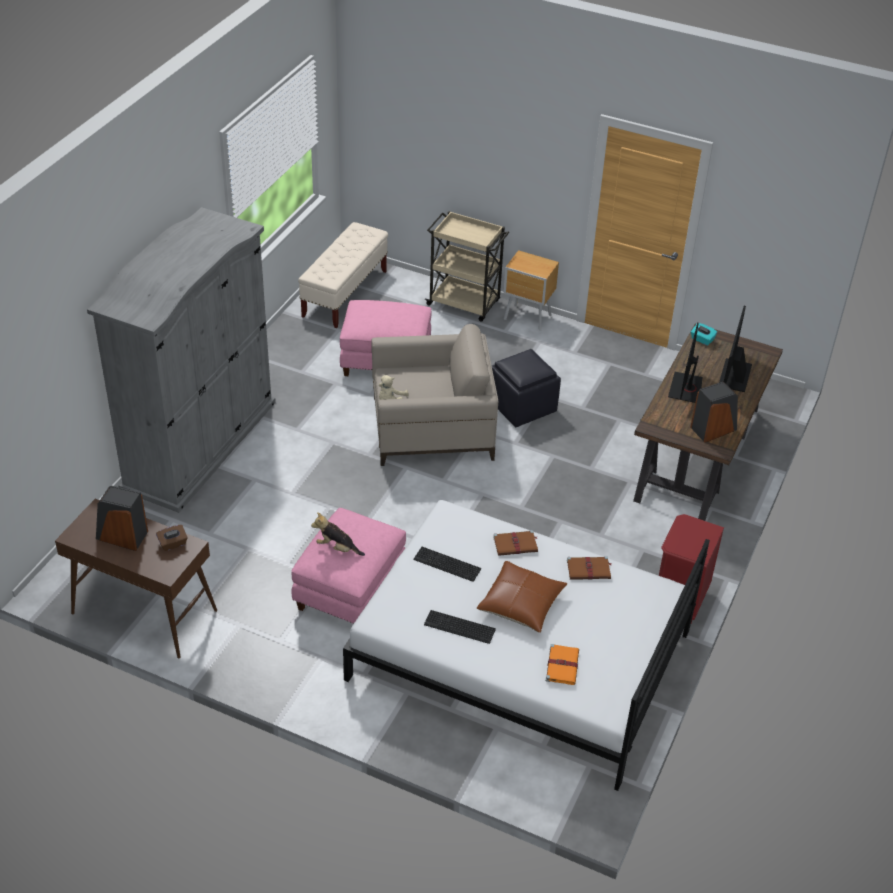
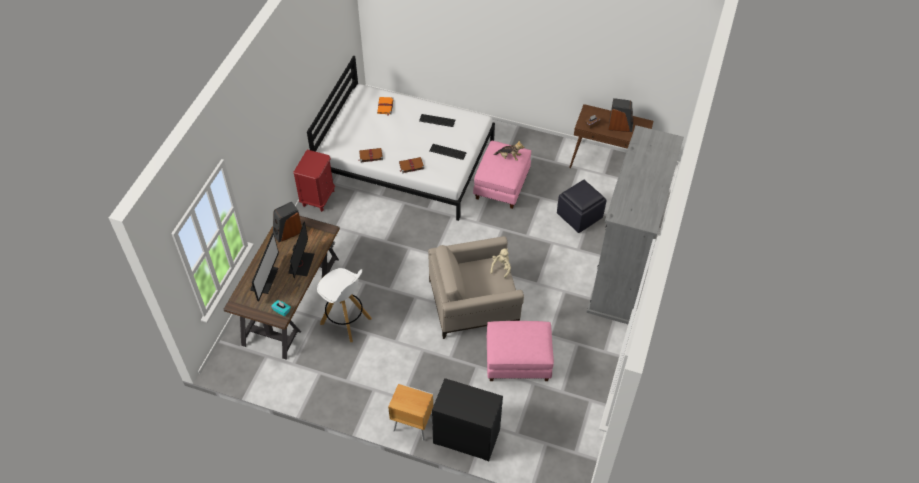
camera: 175 degrees right, 10 degrees up
(345, 294) = (568, 435): beige bench -> none
(464, 303) = (466, 437): beige cart -> black dresser
(521, 604) = (406, 134): brown pillow -> none
(523, 406) = (412, 329): black ottoman -> black ottoman (579, 216)
(615, 423) = (346, 321): none -> white stool

